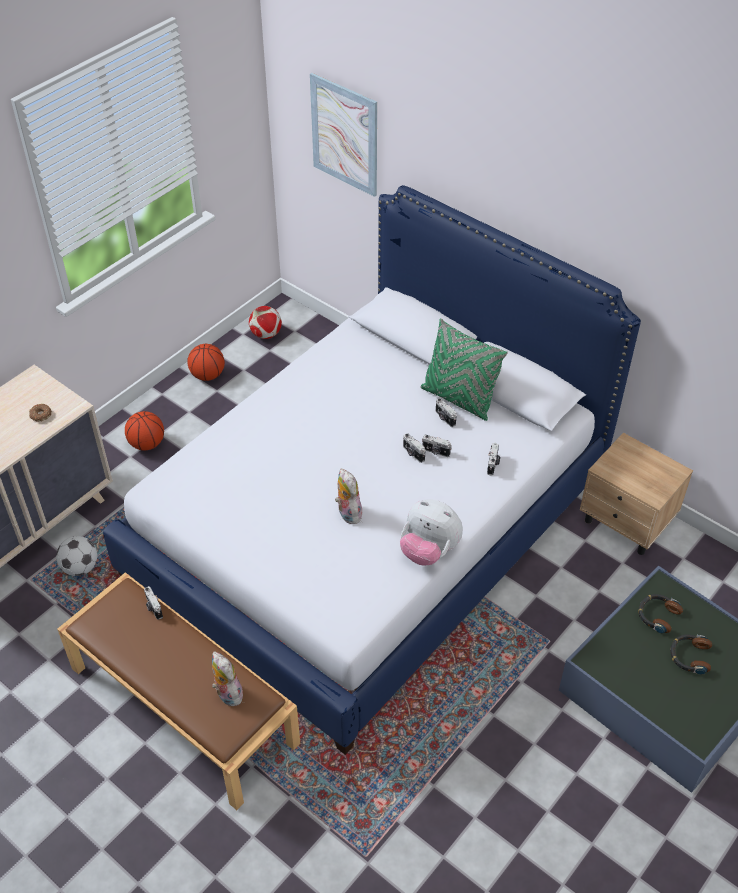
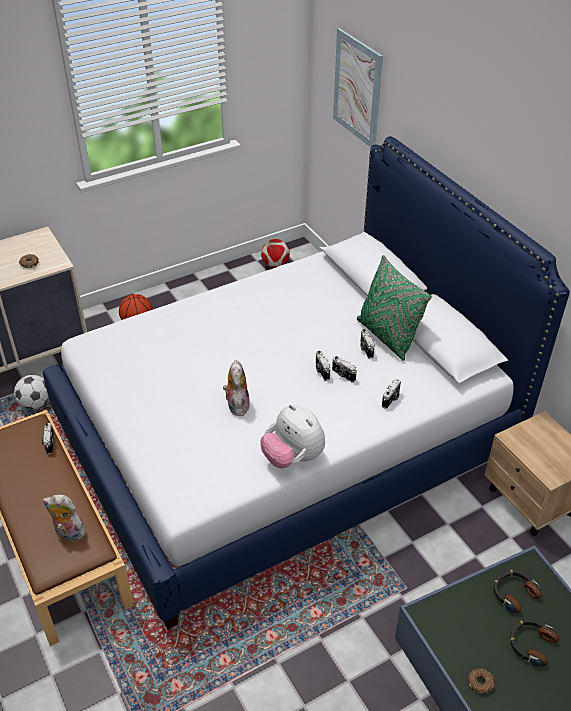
camera: 20 degrees right, 5 degrees down
(207, 375) = (212, 284): basketball -> none
(227, 693) = (68, 533): plush toy -> plush toy turned 60 degrees counterclockwise
(662, 704) = (481, 683): none -> donut

